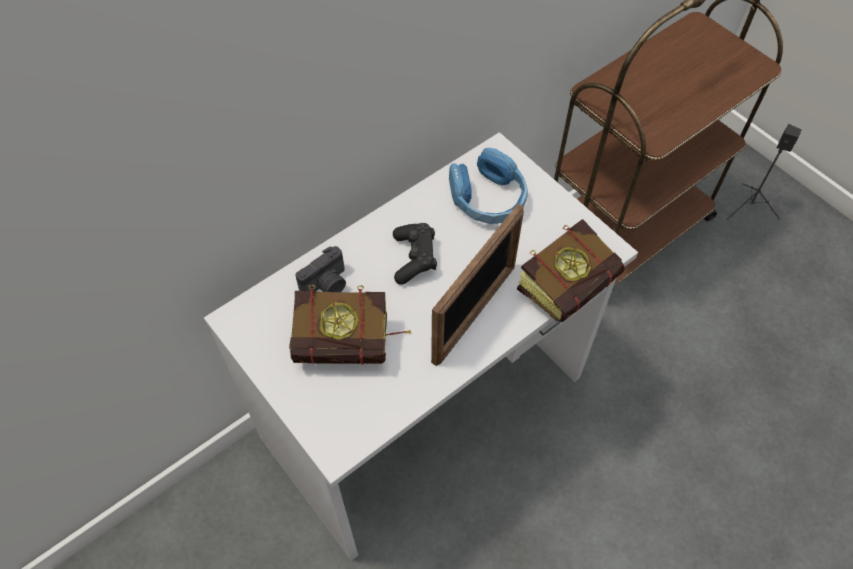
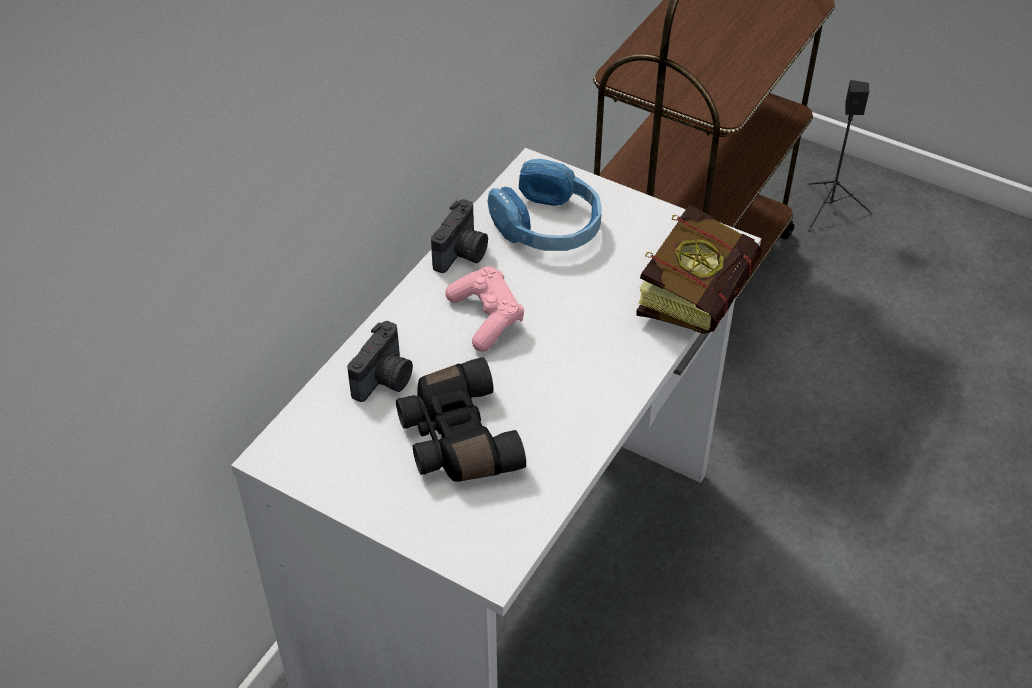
camera: 20 degrees left, 10 degrees down
(354, 345) = (455, 439): book -> black binoculars
(414, 258) = (486, 318): black game controller -> pink game controller
(419, 204) = (462, 254): none -> camera
(474, 313) = (594, 359): picture frame -> none

